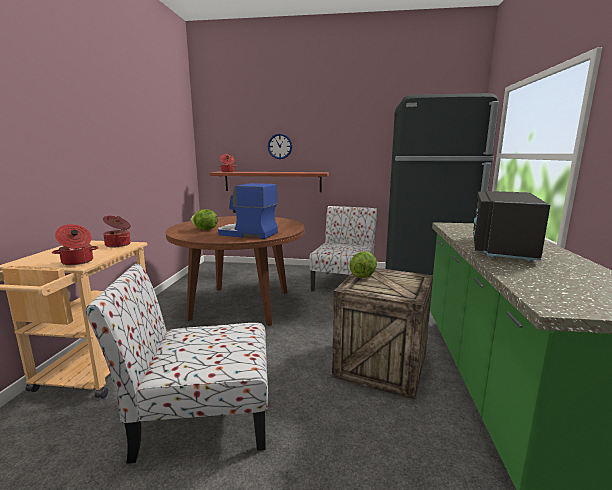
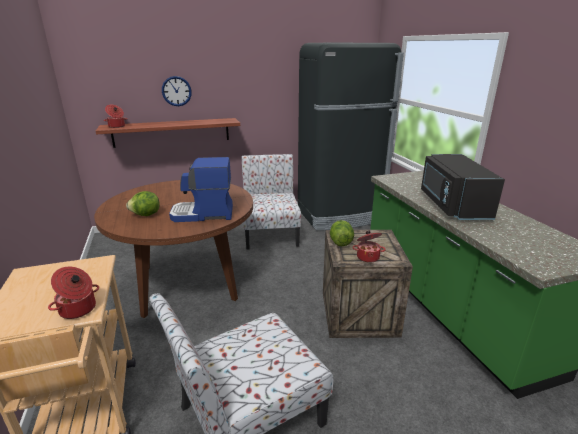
camera: 25 degrees left, 10 degrees up
(118, 244) = (85, 266): cooking pot -> cooking pot (368, 257)

